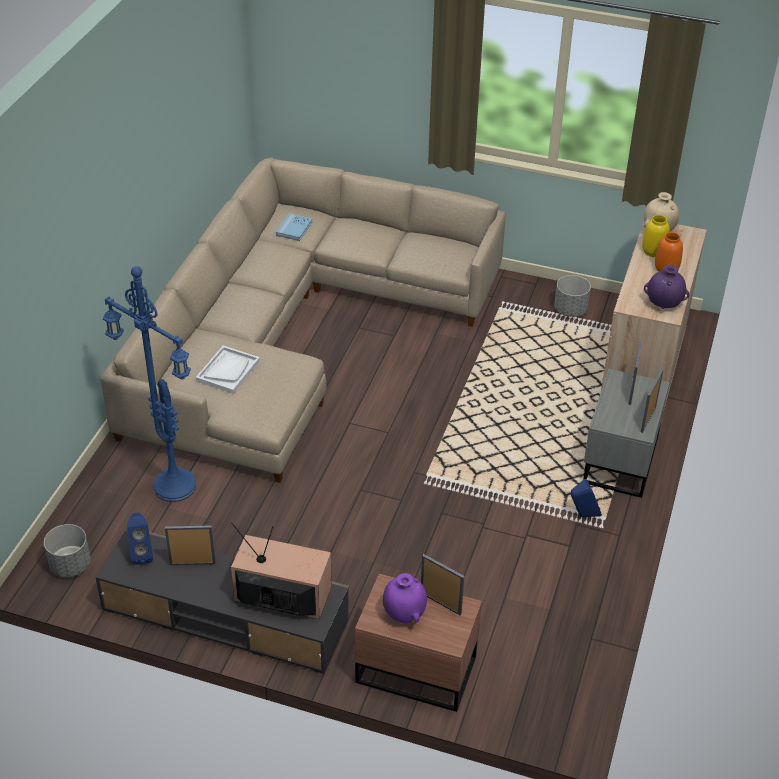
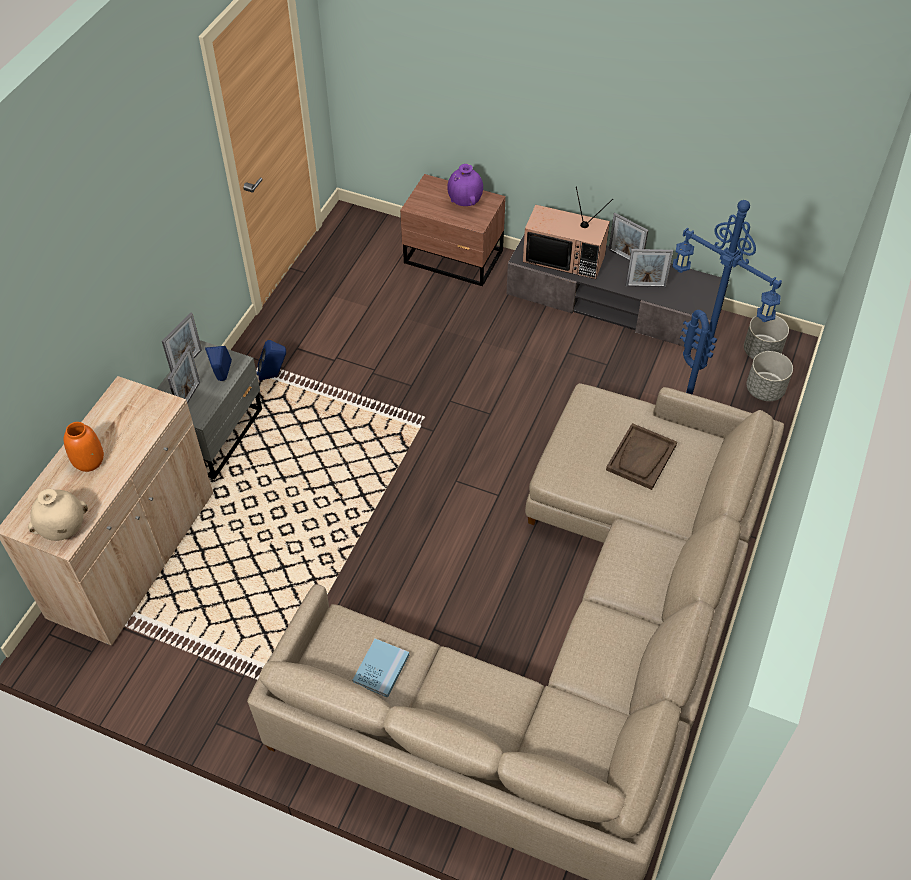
camera: 175 degrees left, 10 degrees up
(142, 554) = (692, 296): blue speaker -> blue speaker (222, 379)
(228, 371) = (641, 458): white tray -> brown tray
(294, 228) = (576, 723): blue book -> blue book (381, 669)
(440, 603) = (434, 209): picture frame -> picture frame (625, 258)
(570, 310) = (185, 665): grey planter -> grey planter (765, 390)
(653, 251) = (90, 492): yellow vase -> none
(664, 305) = (122, 404): purple vase -> none

